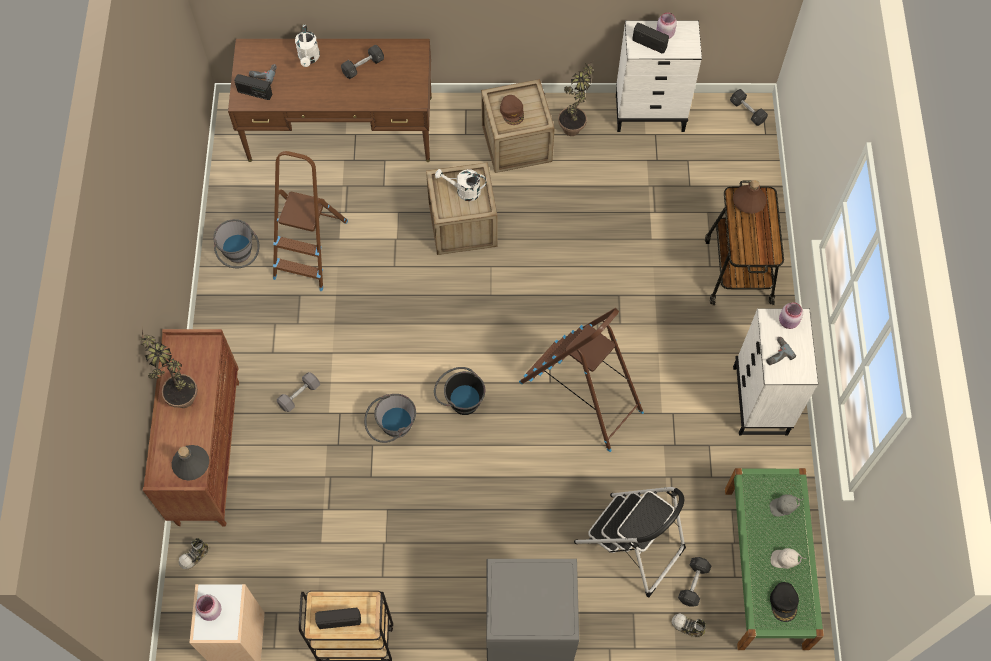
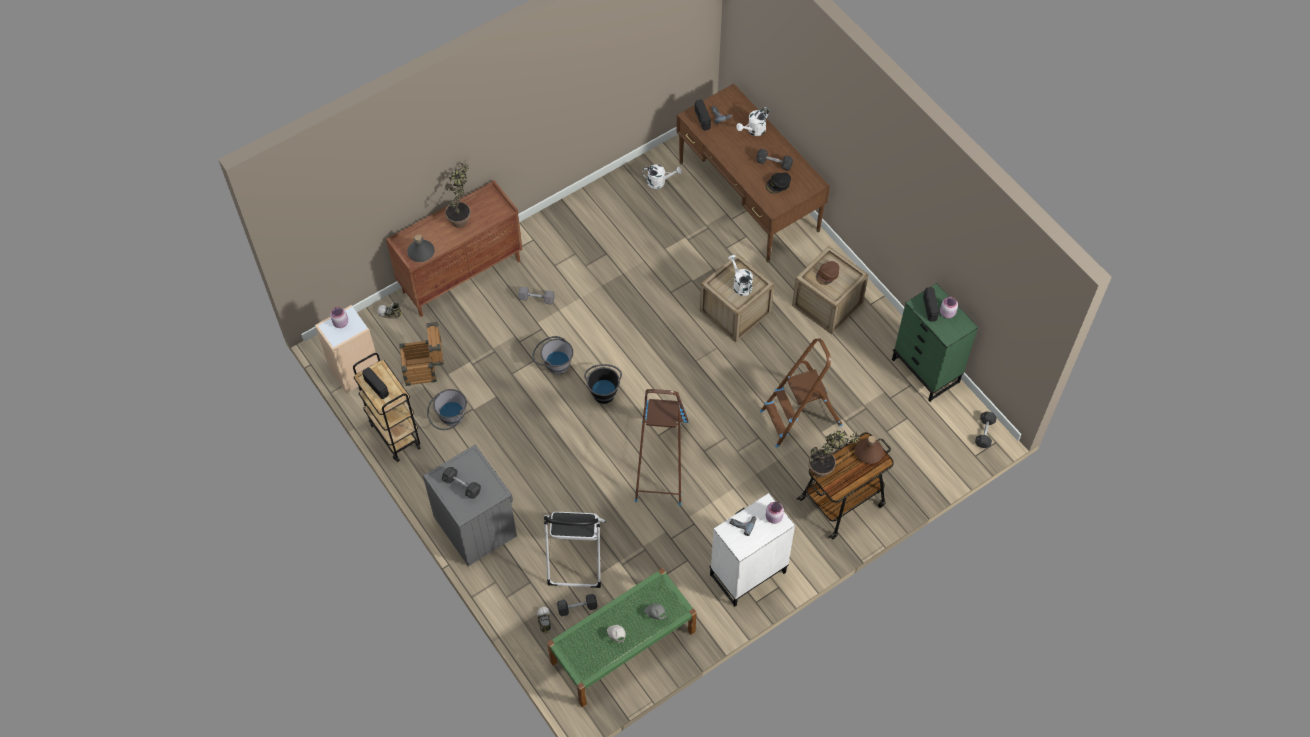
camera: 55 degrees right, 5 degrees down
(240, 256) = (607, 204): grey bucket -> grey bucket (449, 420)
(256, 193) = (659, 182): none -> white watering can
(297, 562) = (425, 370): none -> crate
(310, 250) = (643, 238): brown step ladder -> brown step ladder (800, 418)
(530, 605) = (462, 486): none -> grey dumbbell
(574, 124) = (874, 329): potted plant -> potted plant (826, 469)
(650, 113) = (926, 371): white dresser -> green dresser
(784, 603) = (586, 651): black cap -> black cap (778, 184)

